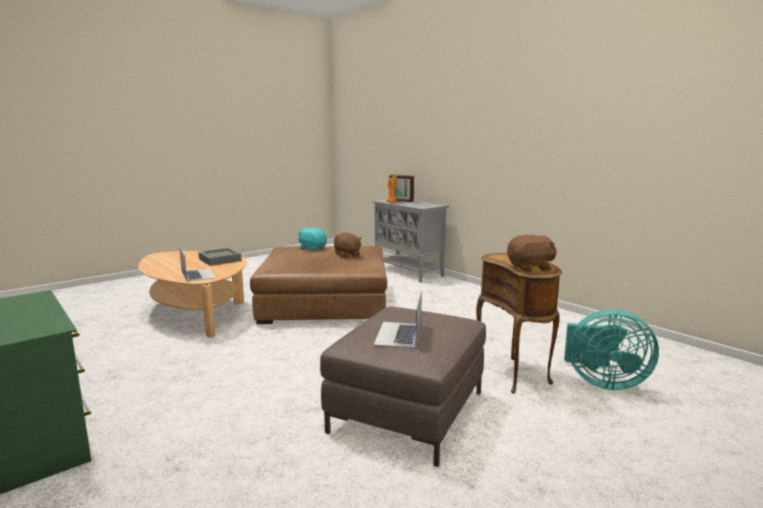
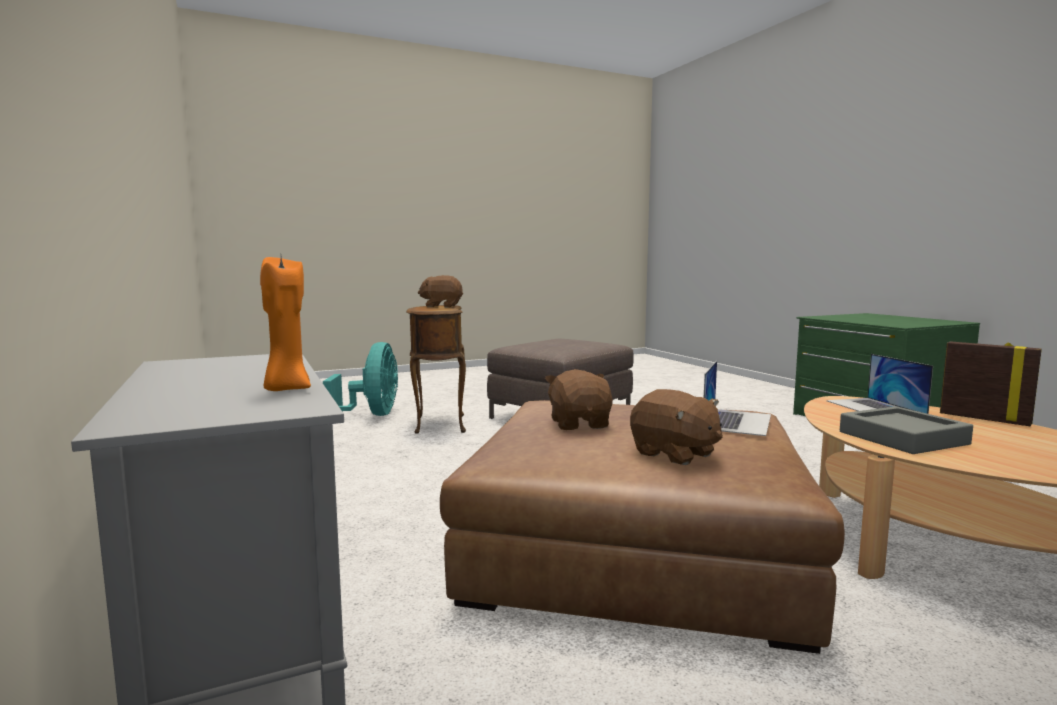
camera: 165 degrees left, 5 degrees down
(312, 248) = (674, 454): turquoise plush toy -> brown plush toy
(398, 334) = (572, 342): laptop -> laptop (737, 421)
(401, 201) = (221, 393): picture frame -> picture frame (984, 419)
(602, 382) = (372, 415): turquoise fan -> turquoise fan turned 60 degrees clockwise

